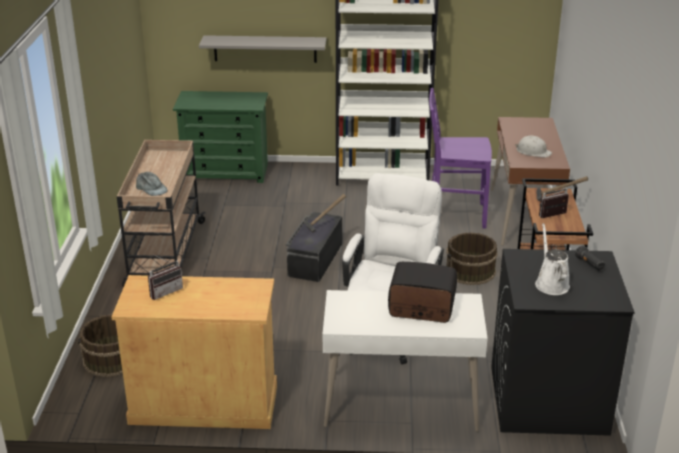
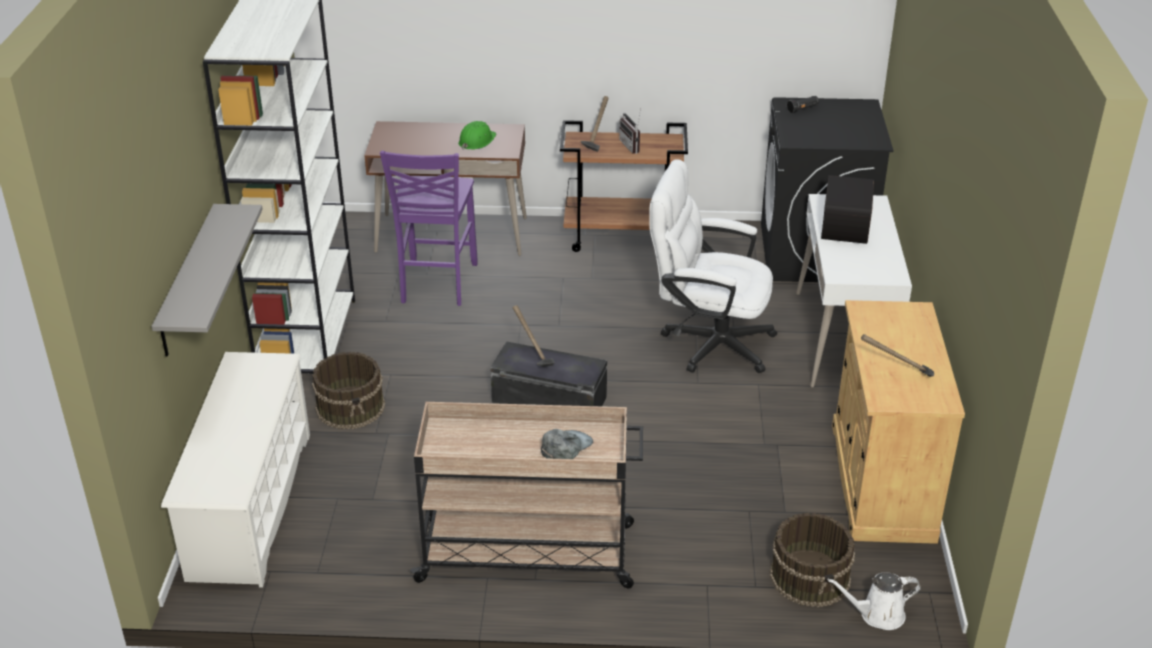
camera: 90 degrees left, 5 degrees up
(165, 291) = (897, 377): radio -> hammer
(226, 172) = (250, 505): green dresser -> white shoe rack
(470, 271) = (580, 281): brown bucket -> brown bucket (351, 406)
(533, 151) = (476, 141): white hard hat -> green hard hat
(551, 283) = (842, 130): white watering can -> white watering can (877, 615)

